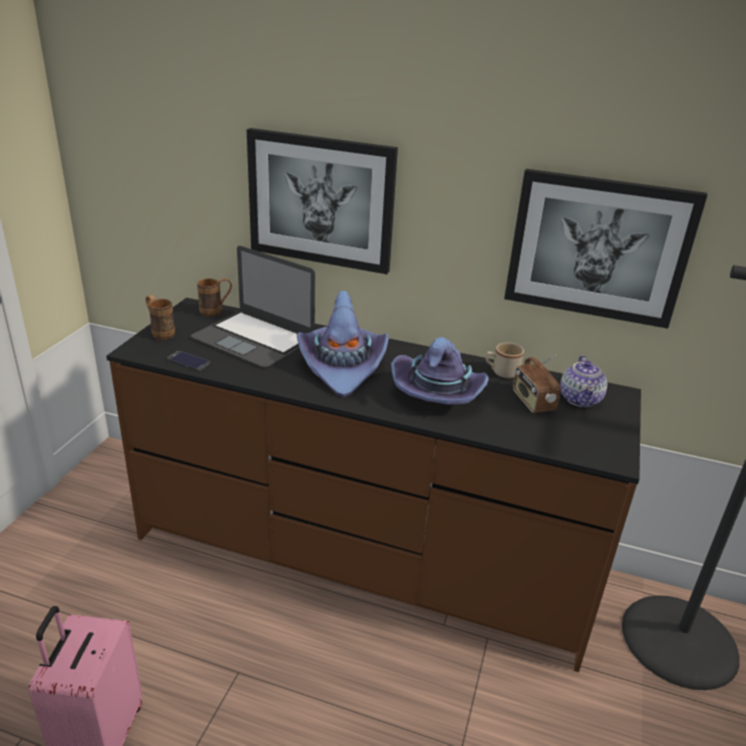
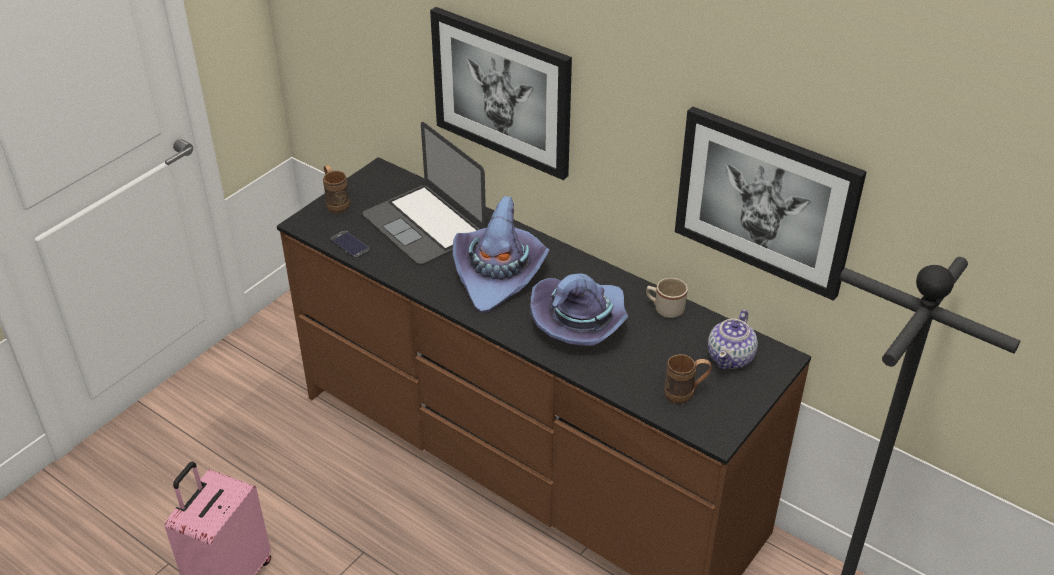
camera: 20 degrees right, 10 degrees up
(216, 311) = (401, 181): brown mug -> brown mug (685, 394)
(532, 402) = (674, 352): radio -> none

